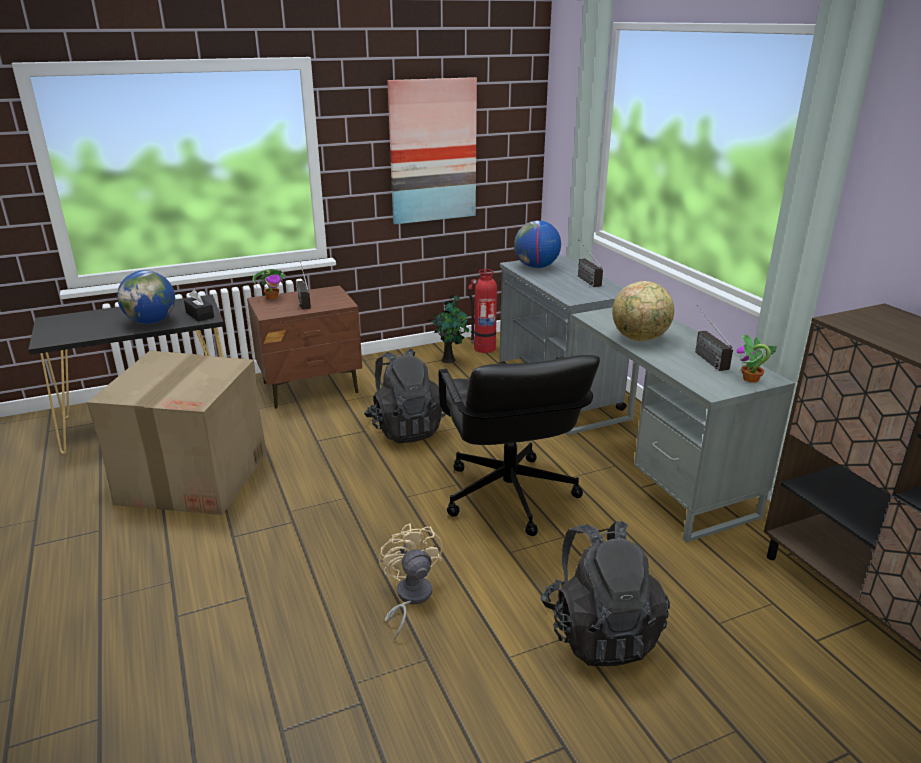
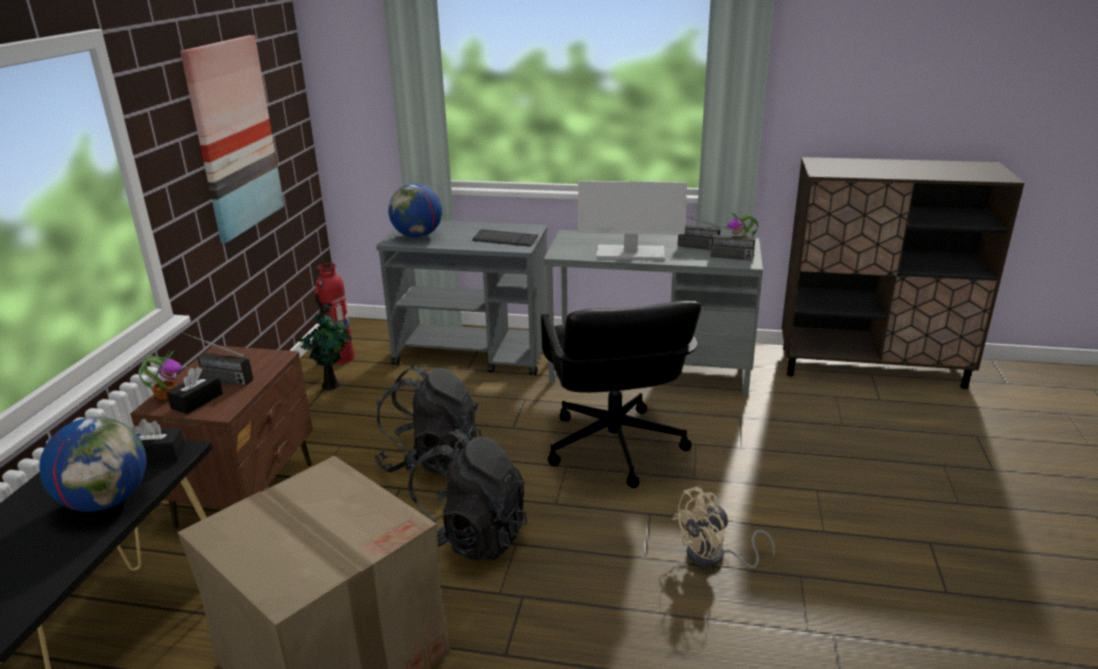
camera: 55 degrees left, 0 degrees up
(273, 305) = (197, 401): none -> black tissue box
(409, 598) = (714, 557): beige fan -> beige fan turned 45 degrees counterclockwise
(508, 496) = (613, 447): black office chair -> black office chair turned 60 degrees clockwise
(578, 291) = (505, 240): none -> keyboard
(584, 278) = (479, 229): radio -> radio (720, 256)
(600, 632) = (821, 476): black backpack -> black backpack (470, 537)
(640, 339) = (629, 253): globe -> monitor

